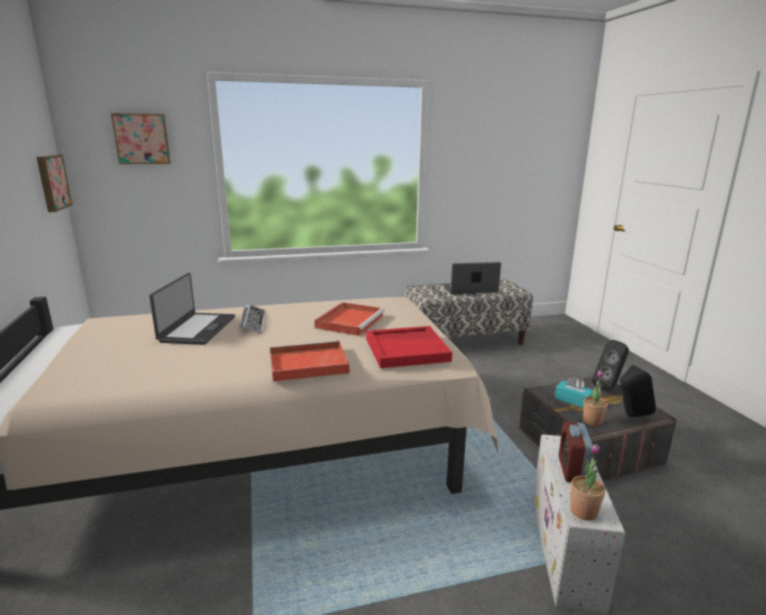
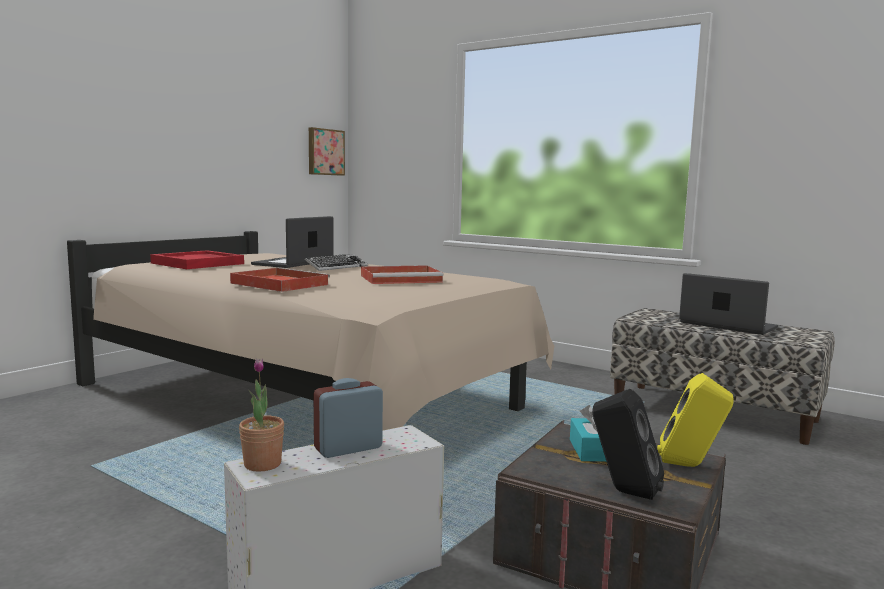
camera: 50 degrees right, 10 degrees down
(142, 139) = (402, 115): picture -> none
(197, 329) = (294, 263): laptop -> laptop turned 150 degrees clockwise
(407, 349) = (371, 295): red tray -> red tray (198, 263)
(592, 421) = (552, 469): potted plant -> none
(609, 387) = (690, 466): black speaker -> yellow speaker

